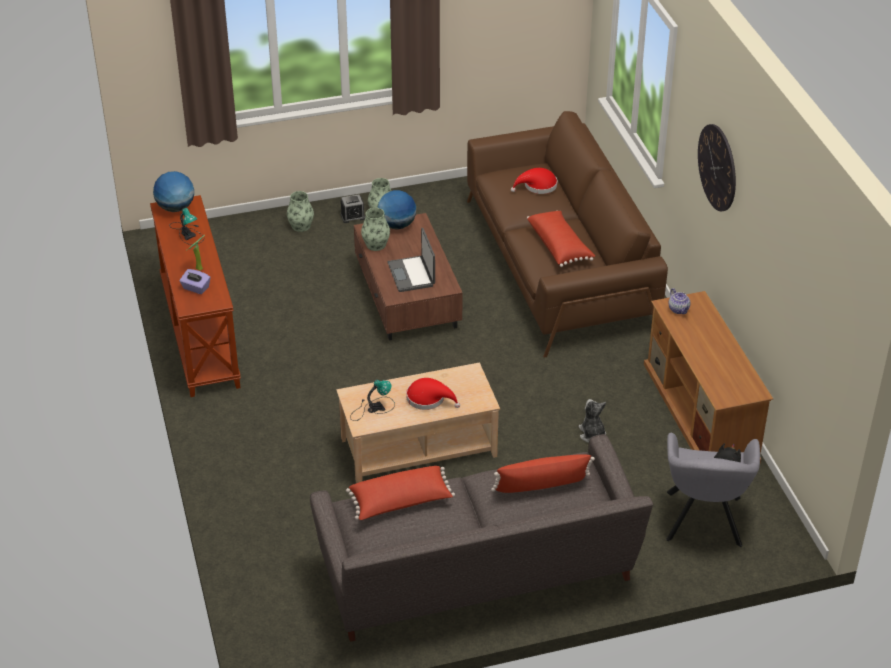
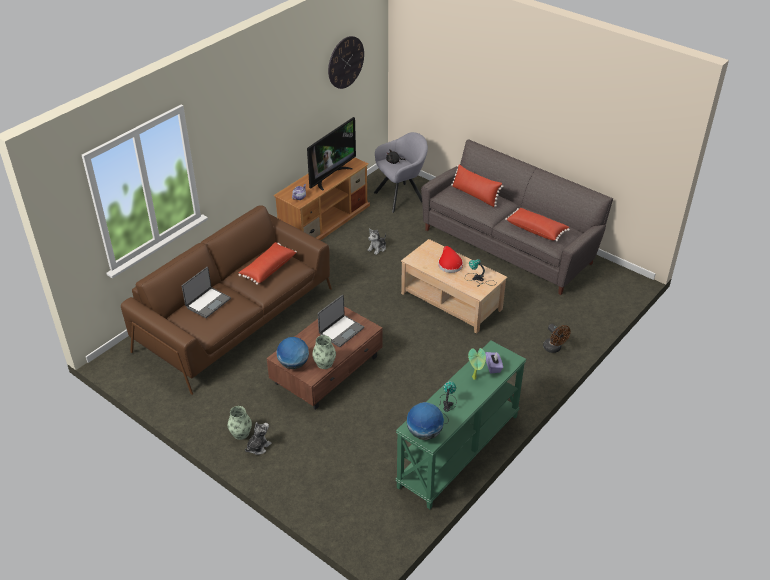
camera: 125 degrees left, 0 degrees up
(198, 333) = (459, 451): brown console table -> green console table
(244, 489) = (554, 349): none -> brown fan
(301, 226) = (293, 470): vase -> none
(352, 216) = (258, 446): alarm clock -> plush toy
(537, 186) = (207, 303): red hat -> laptop
(708, 357) = (331, 176): none -> television
(717, 167) = (256, 120): wall clock -> wall clock (345, 62)

